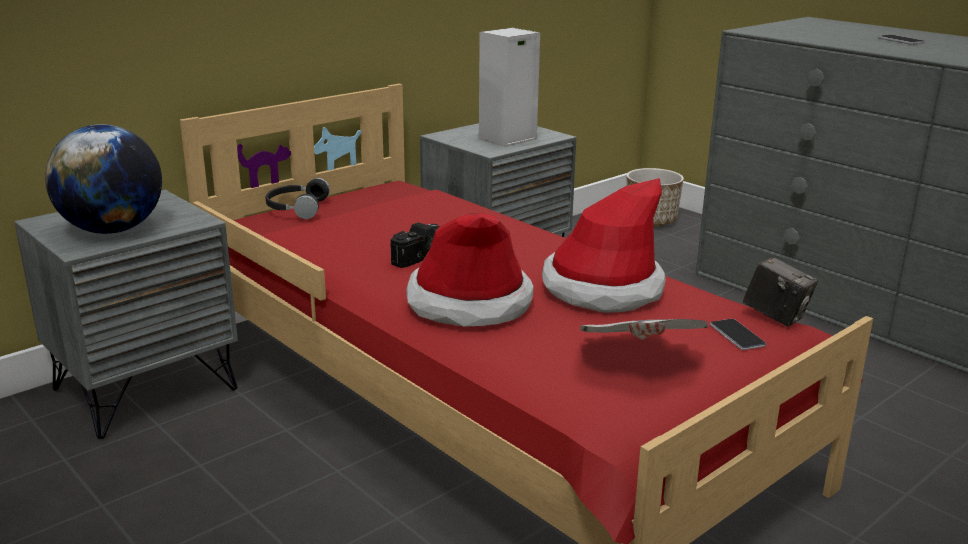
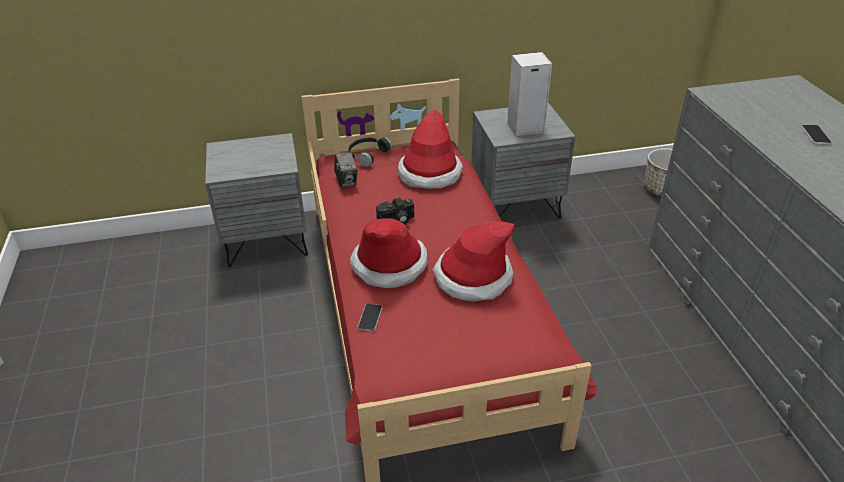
camera: 30 degrees right, 15 degrees up
(113, 230) = (242, 163): globe -> none
(413, 210) = (429, 174): none -> hat
(639, 359) = (437, 340): newspaper -> none
(737, 335) = (512, 342): phone -> phone (370, 318)
(776, 317) = (553, 336): camera -> camera (346, 181)

